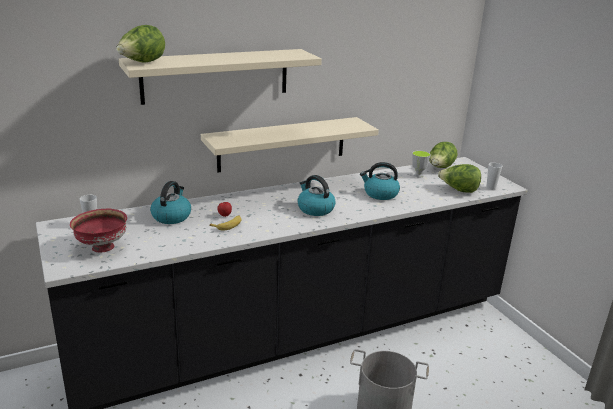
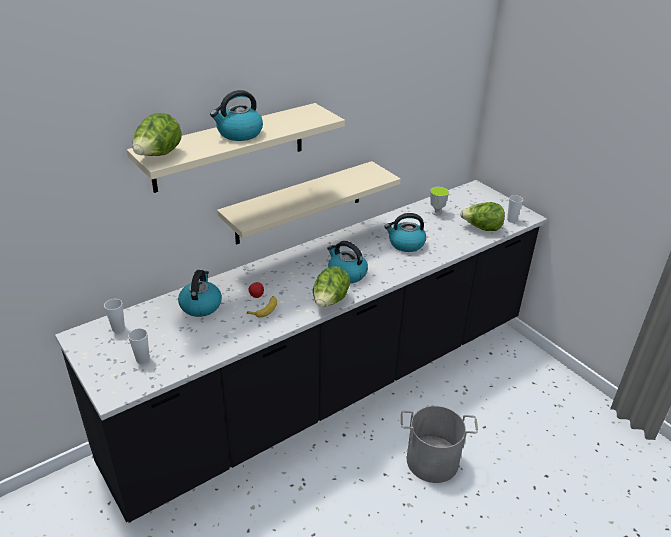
camera: 10 degrees left, 10 degrees up
(102, 247) = (142, 359): red bowl -> cup
(221, 58) = (239, 133): none -> kettle
(440, 168) = (456, 199): lettuce -> lettuce (330, 302)

